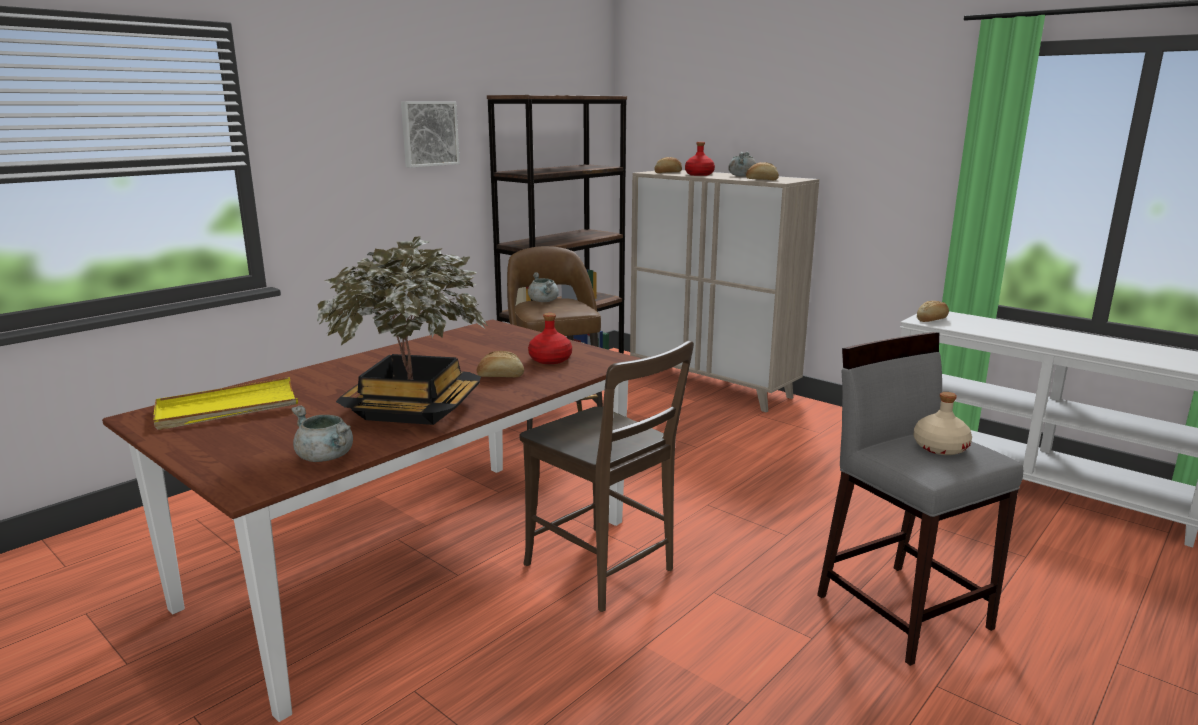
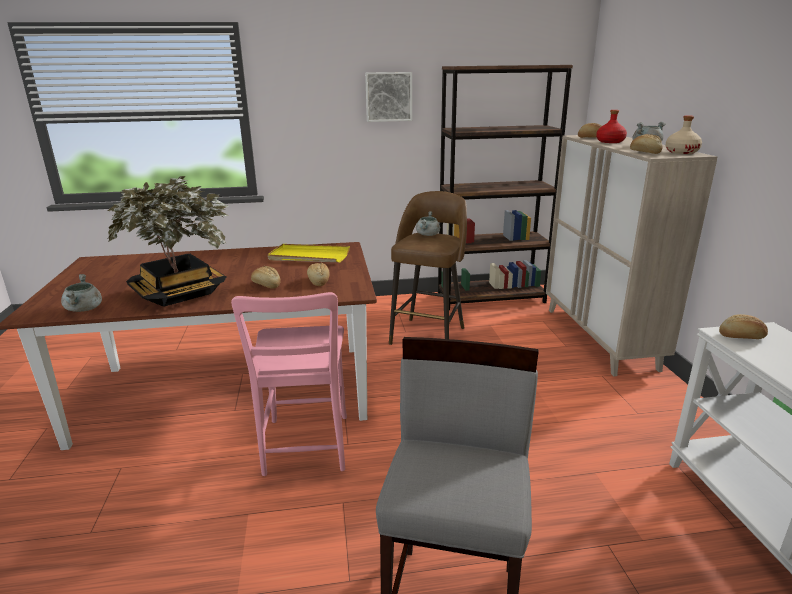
camera: 40 degrees right, 5 degrees up
(227, 408) = (121, 266): yellow tray -> yellow tray (309, 256)
(549, 359) = (318, 281): red bottle -> bread
(604, 570) = (306, 448): brown chair -> pink chair
(939, 447) = (466, 472): beige bottle -> beige bottle (681, 152)

